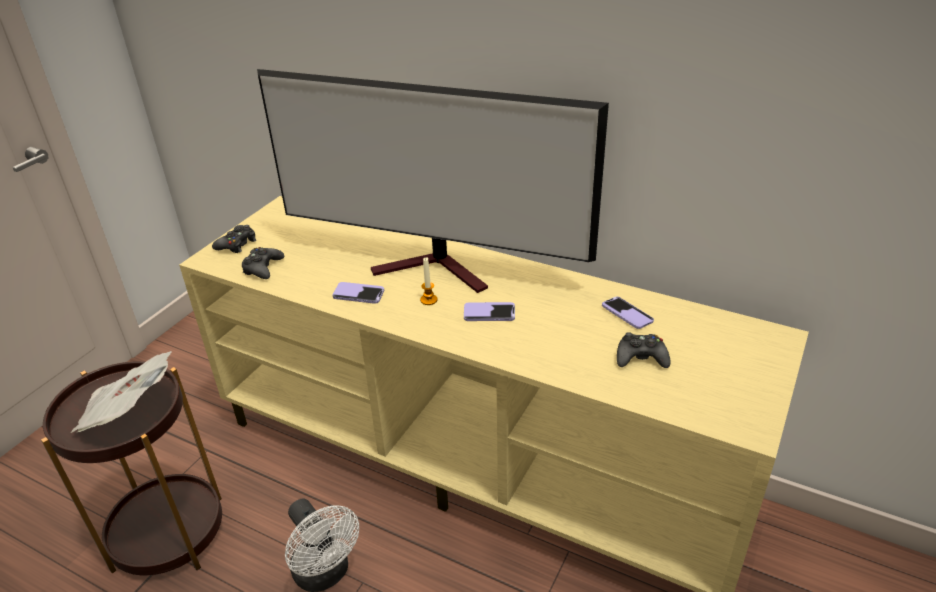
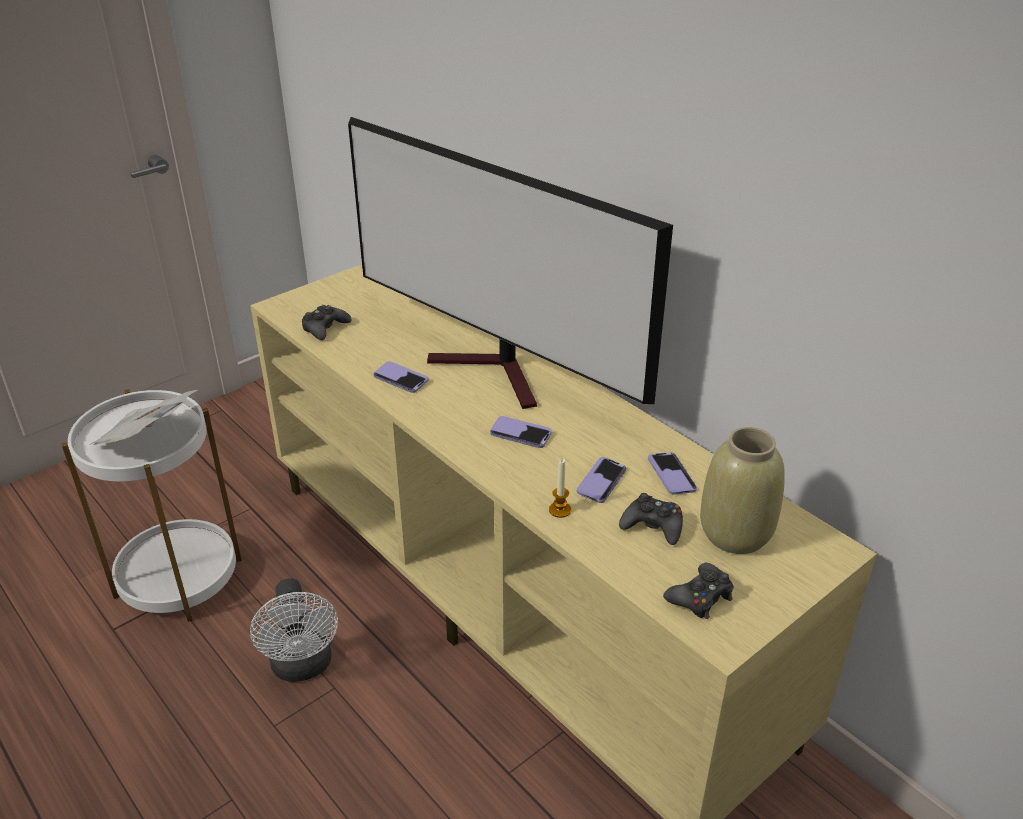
camera: 20 degrees right, 0 degrees up
(168, 533) = (178, 577): brown side table -> white side table
(237, 244) = (315, 297): black game controller -> black game controller (700, 597)
(428, 300) = (467, 403): candle -> candle (560, 510)
(578, 334) = (601, 481): none -> phone
(705, 345) = (736, 533): none -> beige vase

